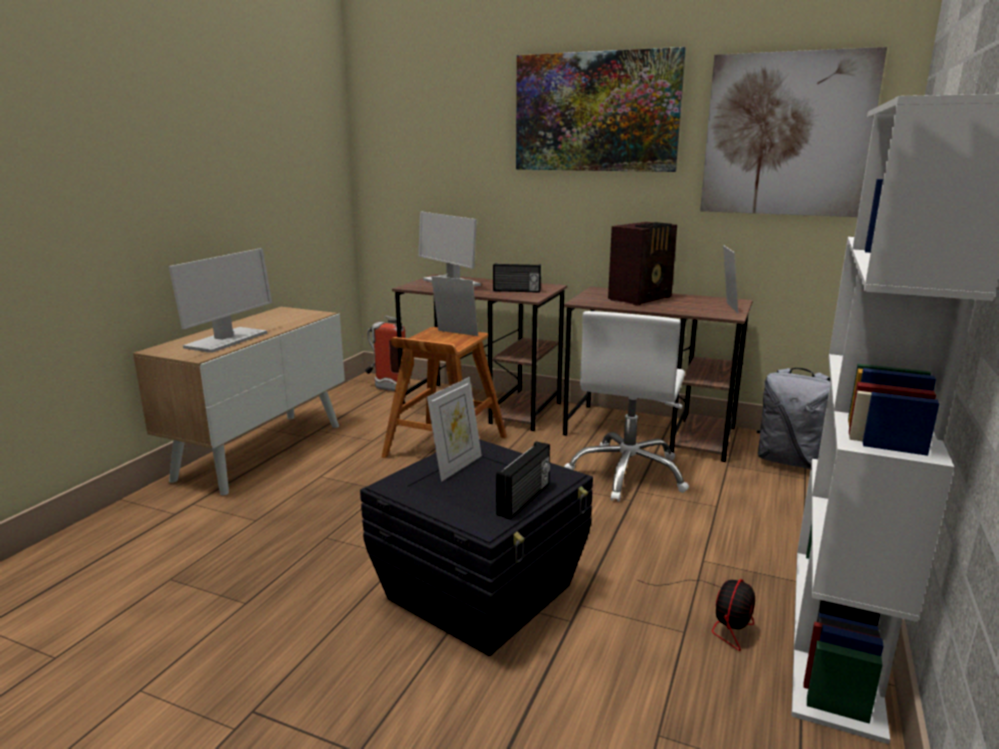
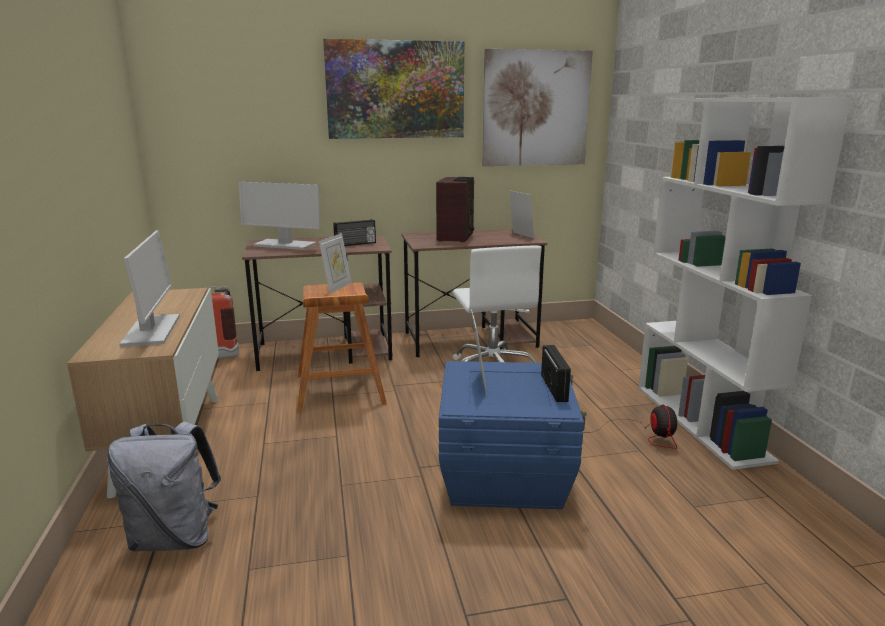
camera: 35 degrees left, 0 degrees up
(455, 334) = (337, 288): picture frame -> picture frame turned 120 degrees clockwise
(482, 591) = (505, 475): black storage box -> blue storage box
(789, 461) = (571, 337): grey backpack -> grey backpack (175, 538)

